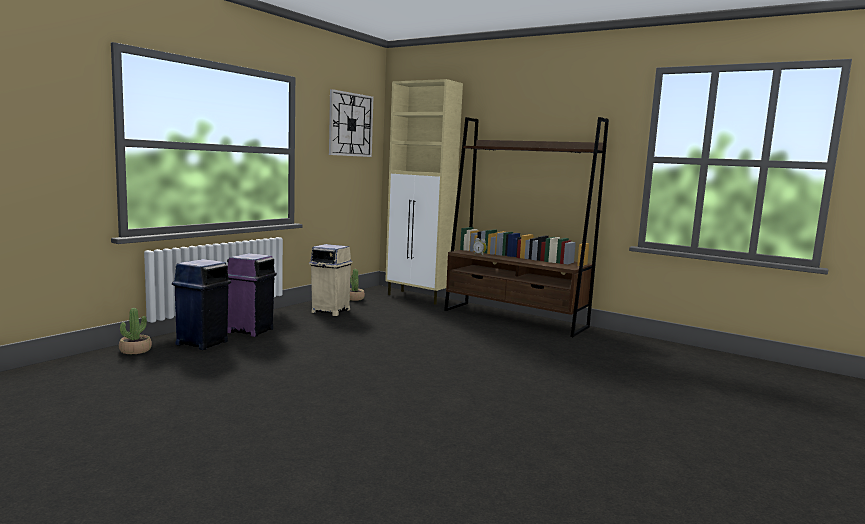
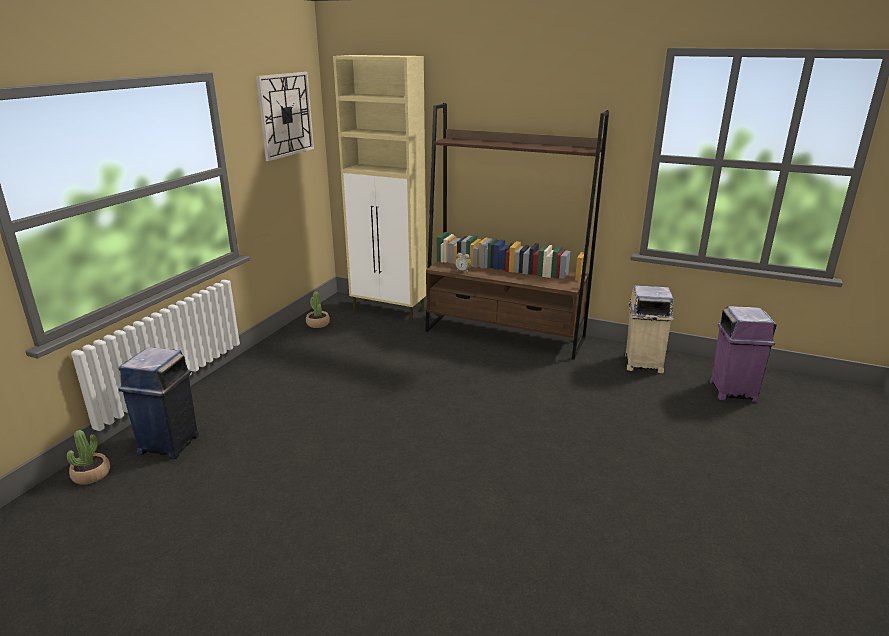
camera: 10 degrees left, 15 degrees up
(251, 330) = (219, 408): purple trash can -> purple trash can (733, 391)
(330, 311) = (299, 353): beige trash can -> beige trash can (642, 363)

